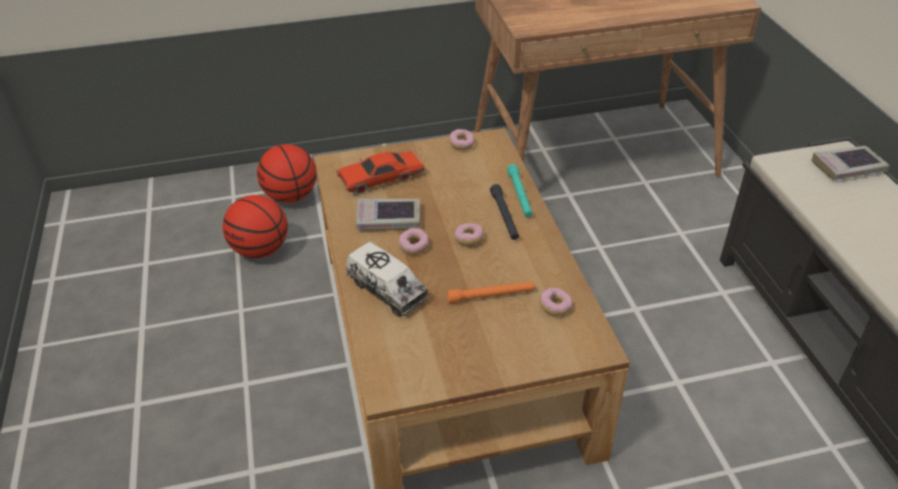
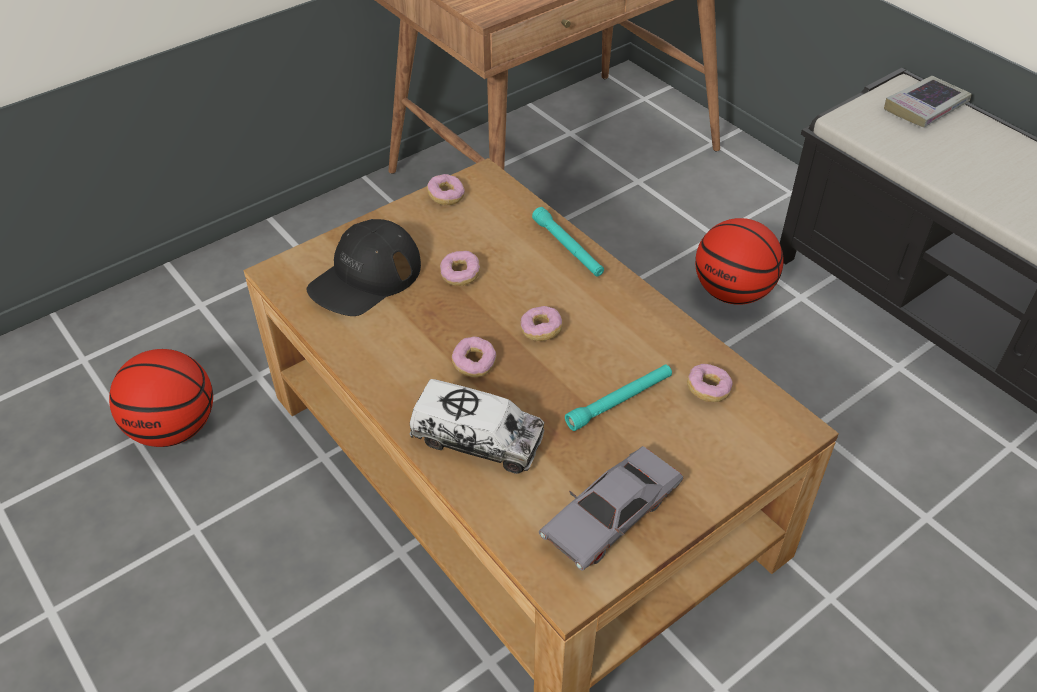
camera: 25 degrees left, 5 degrees up
(291, 196) = (175, 333): basketball -> basketball (732, 292)
(381, 179) = (365, 277): red toy car -> black cap
(388, 219) = (413, 334): book -> none
(439, 193) = (460, 275): none -> donut
(440, 360) = (611, 516): none -> grey toy car
(491, 296) = (619, 401): orange flashlight -> turquoise flashlight
(504, 216) = (567, 284): black flashlight -> none

